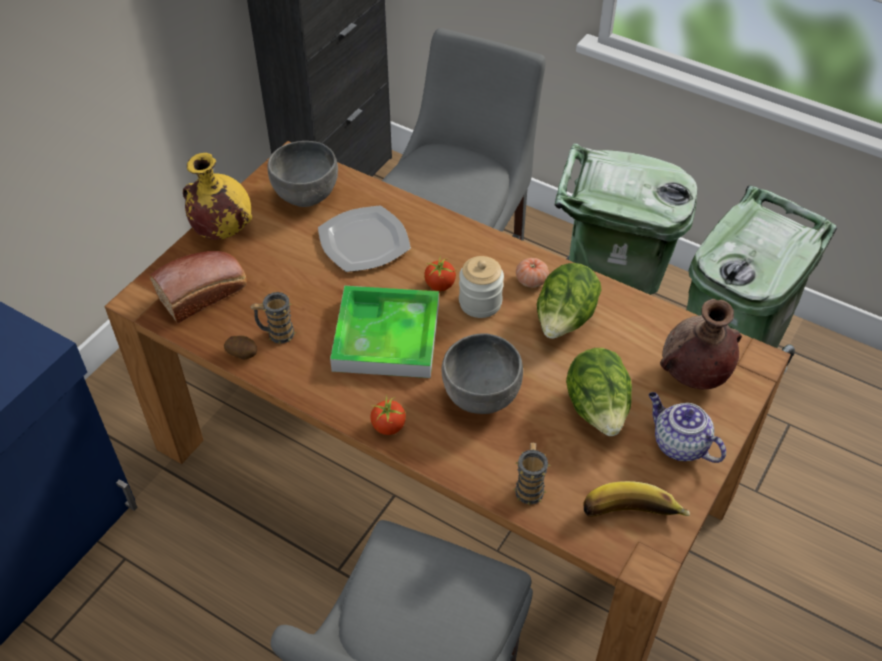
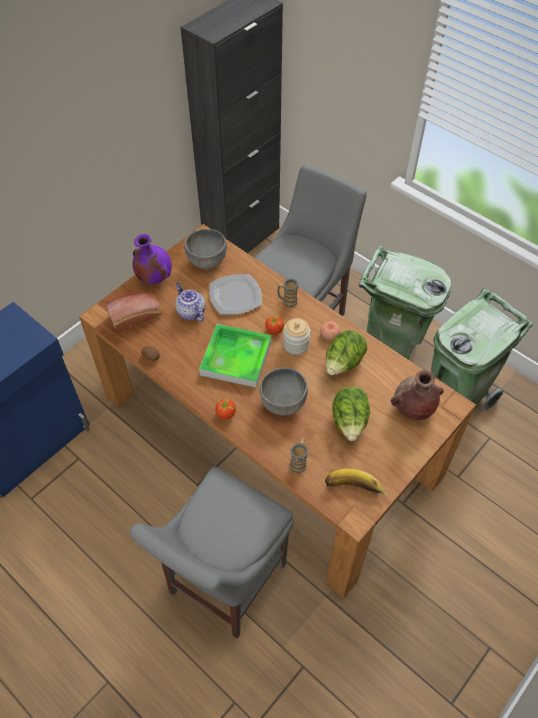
camera: 10 degrees right, 5 degrees up
(222, 230) = (153, 277): yellow vase -> purple vase
(276, 333) = (173, 347): mug -> mug (287, 301)
(678, 444) = (392, 450): teapot -> teapot (190, 312)

